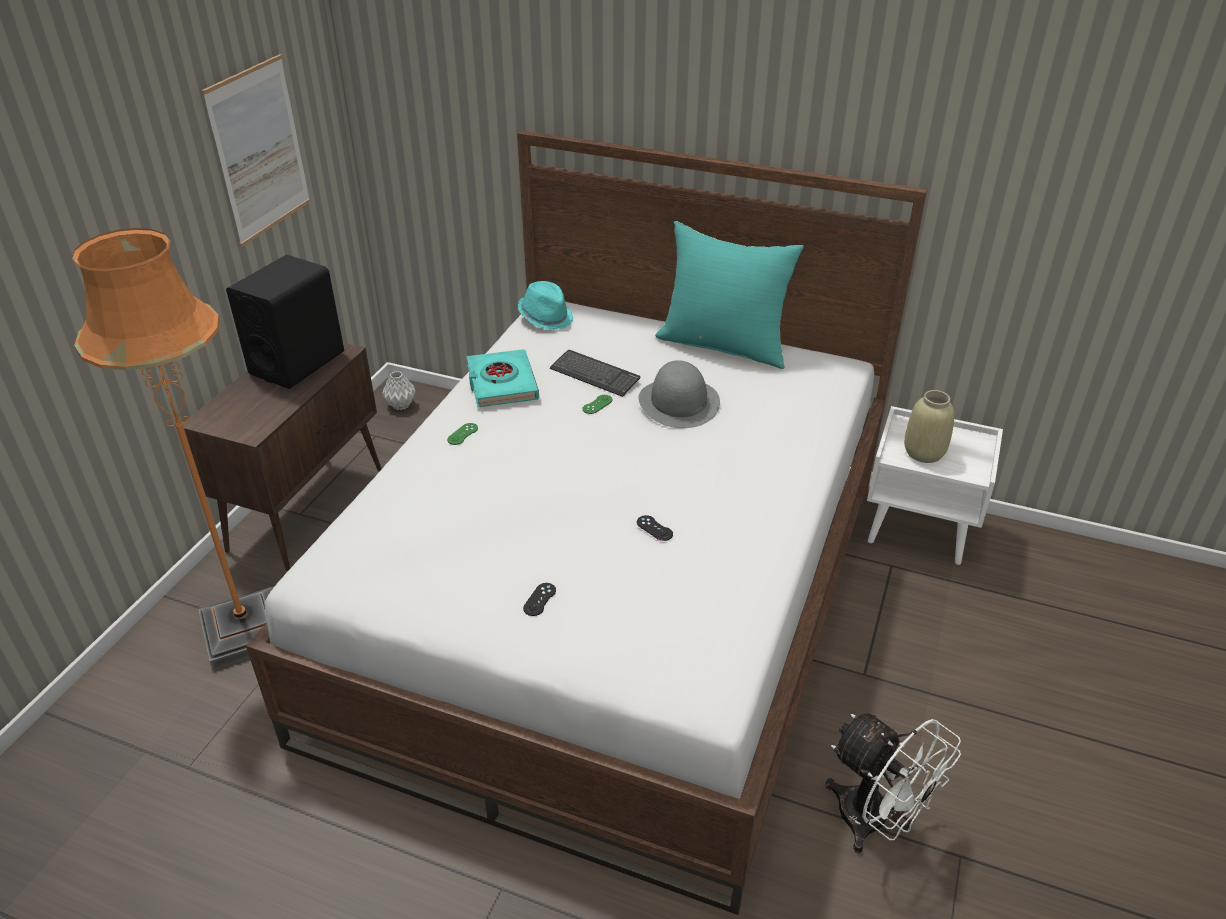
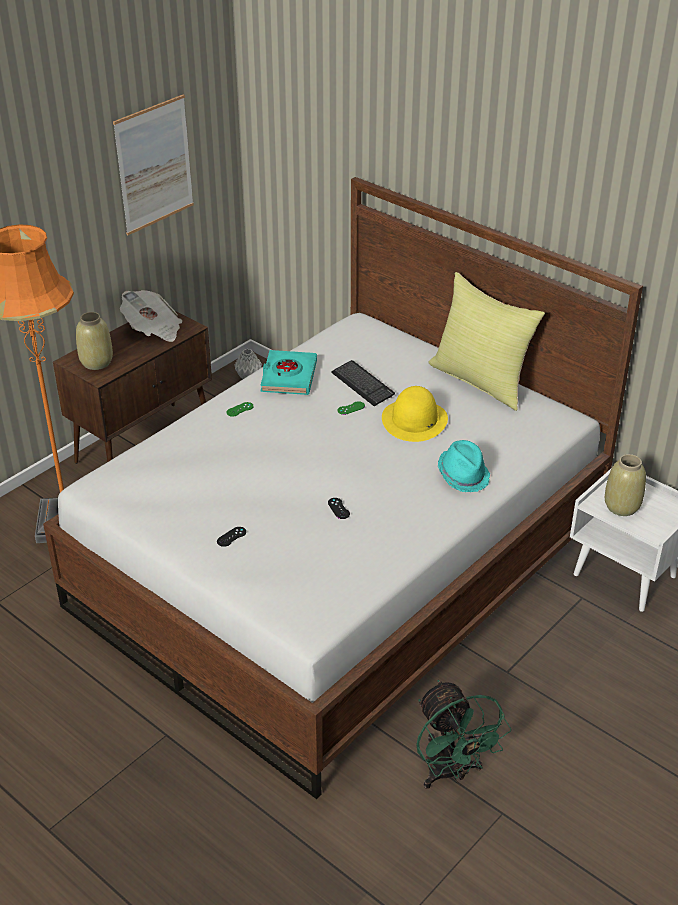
camera: 20 degrees right, 0 degrees up
(240, 415) = (97, 362): none -> beige vase
(297, 363) = (153, 329): black speaker -> newspaper
(546, 317) = (351, 329): turquoise hat -> turquoise hat (463, 475)
(679, 402) = (414, 420): grey hat -> yellow hat
(724, 344) = (481, 380): turquoise pillow -> yellow pillow
(875, 823) = (451, 773): white fan -> green fan

